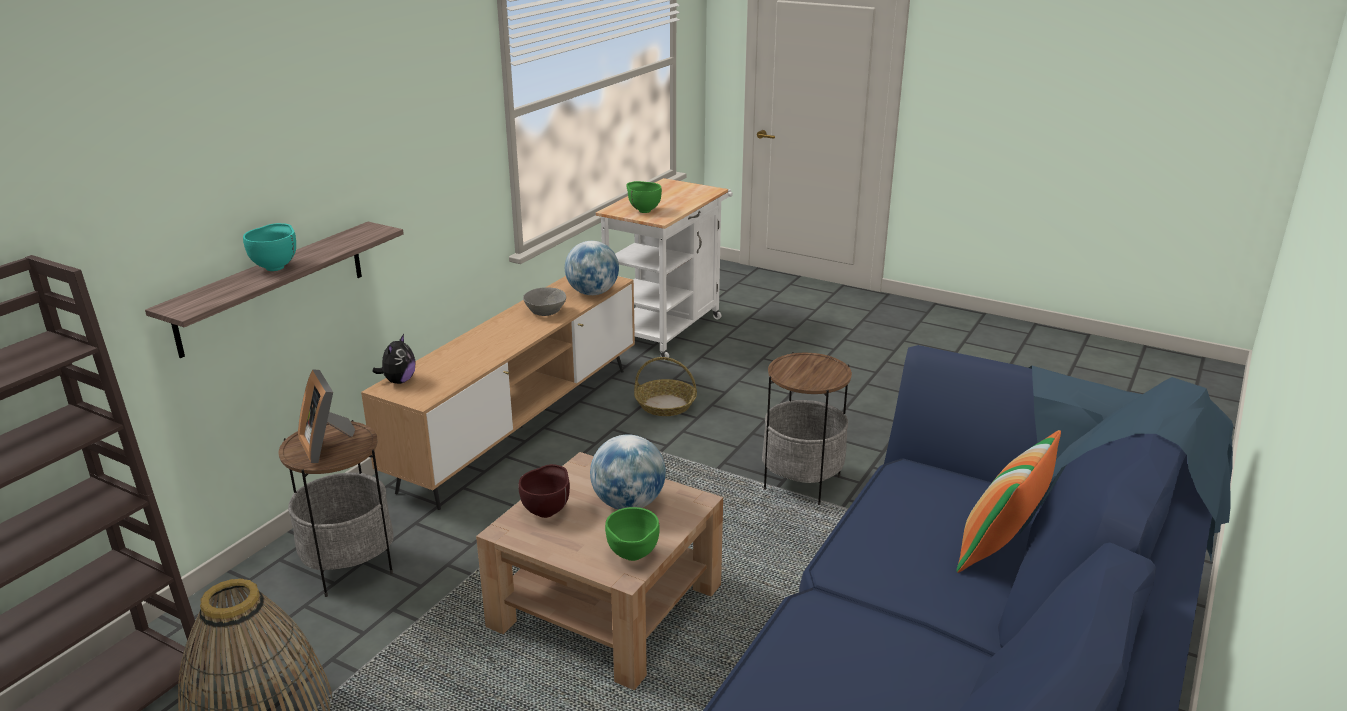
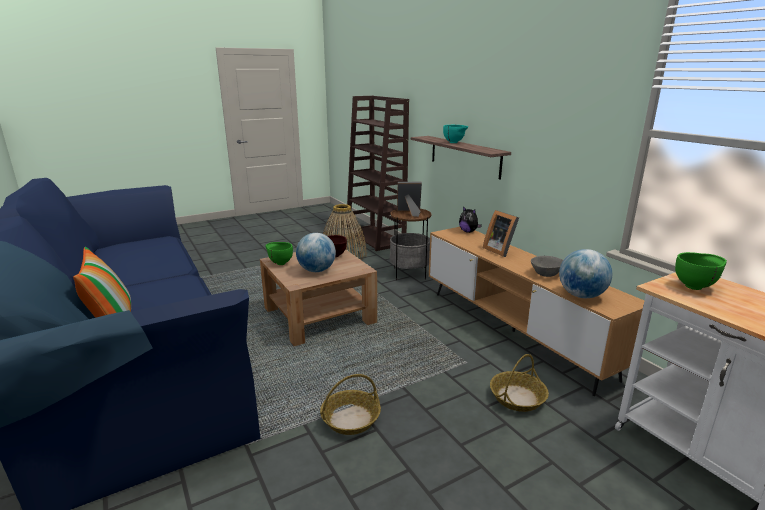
camera: 120 degrees right, 5 degrees down
(478, 346) = (500, 250): none -> picture frame
(802, 483) = (350, 419): side table -> basket

